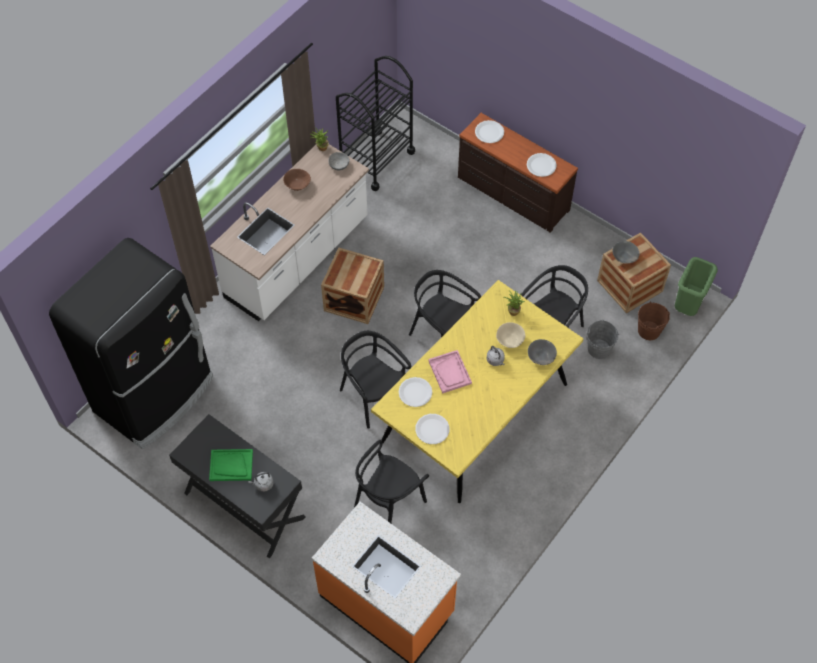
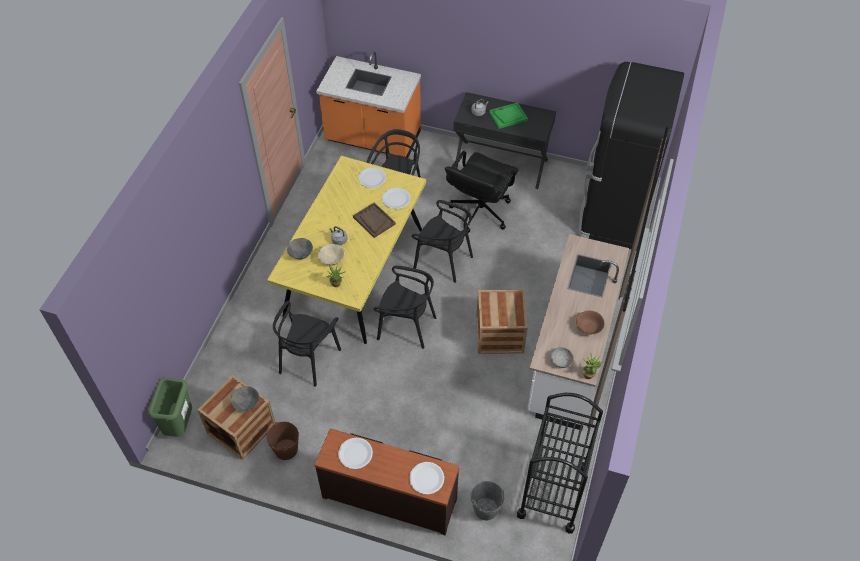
camera: 160 degrees right, 5 degrees down
(304, 445) = (479, 212): none -> black office chair
(450, 372) = (374, 221): pink tray -> brown tray
(599, 349) = (260, 356): grey bucket -> grey bucket (486, 509)
(649, 330) = (215, 388): brown bucket -> brown bucket (286, 449)

